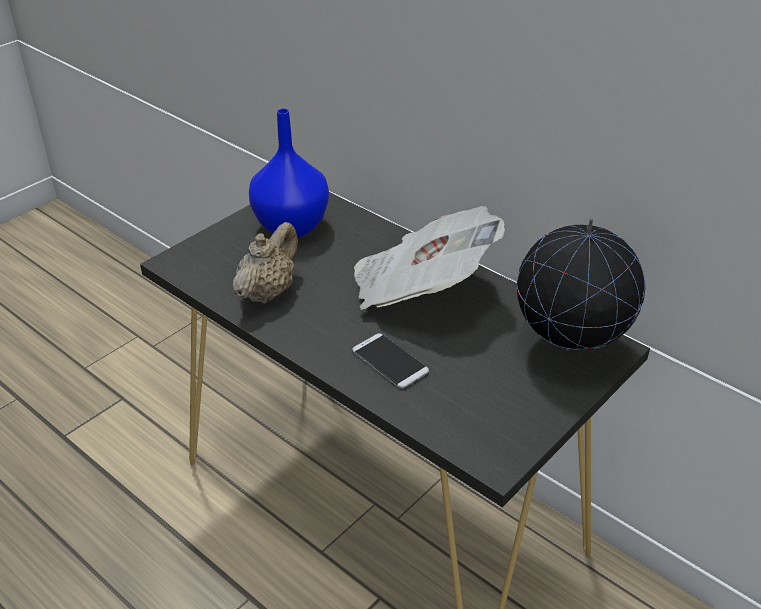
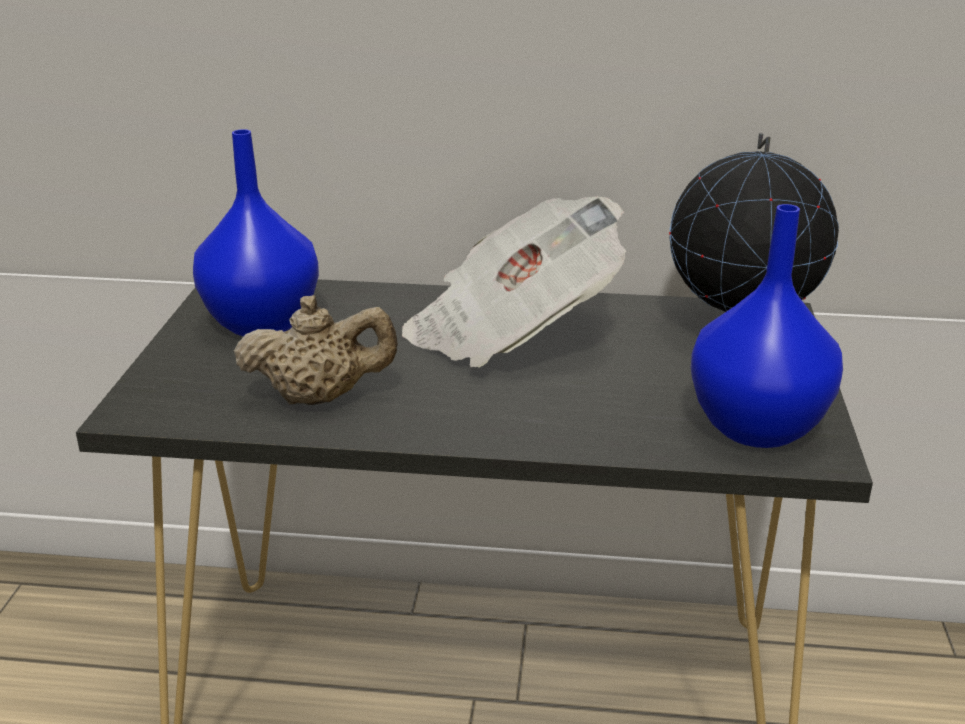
camera: 35 degrees left, 10 degrees down
(268, 292) = (320, 397): beige teapot -> beige teapot turned 90 degrees clockwise
(390, 361) = (573, 410): phone -> none
(484, 424) = (759, 426): none -> blue vase

